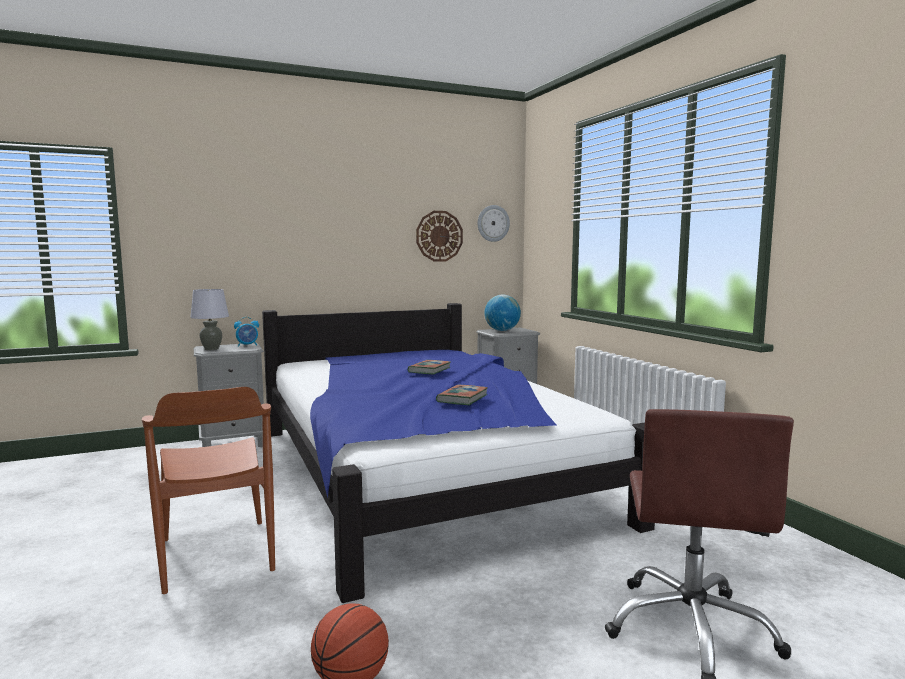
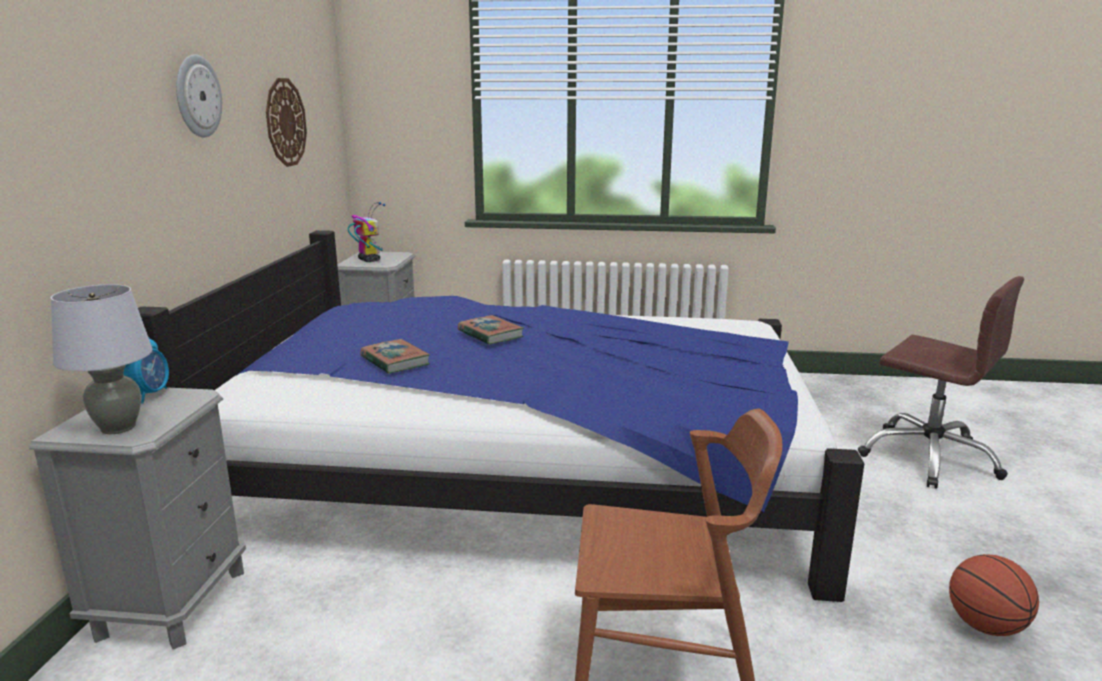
camera: 60 degrees left, 10 degrees up
(462, 398) = (665, 349): book -> book (395, 361)
(493, 223) = (323, 97): wall clock -> wall clock (197, 96)
(502, 330) = (369, 260): globe -> toy robot

